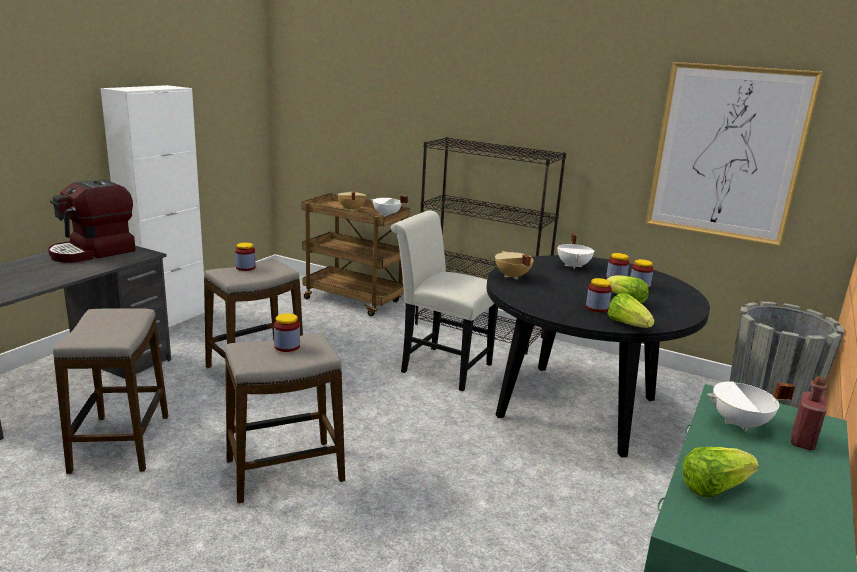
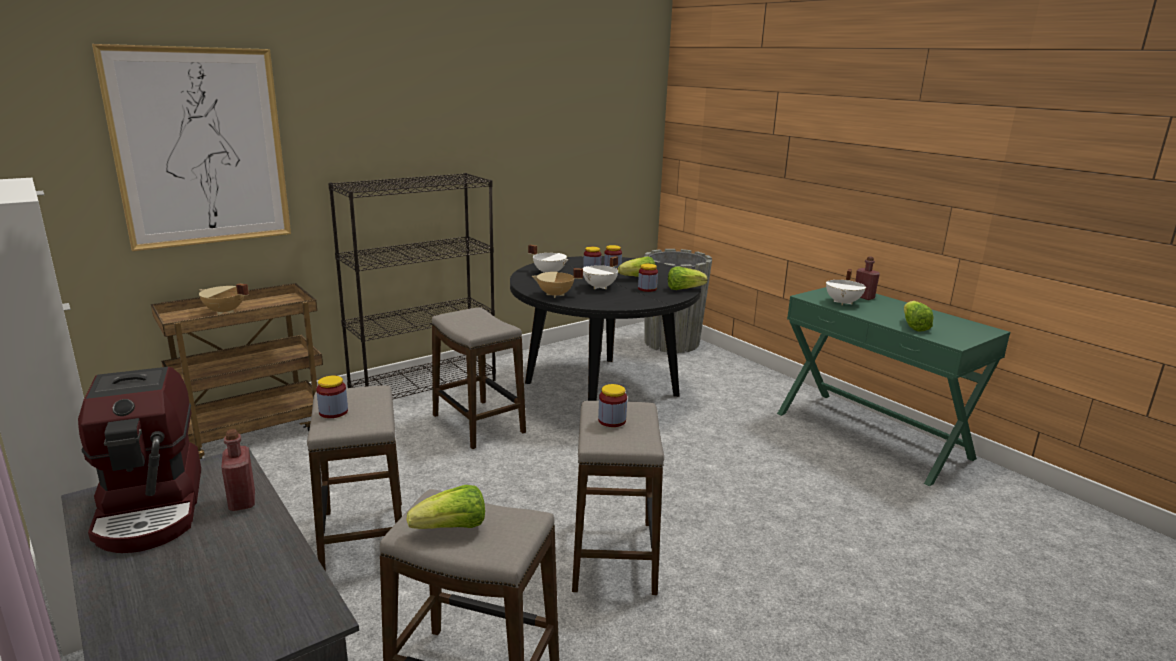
camera: 65 degrees left, 0 degrees up
(102, 265) = (242, 501): none -> red bottle
(102, 322) = (452, 528): none -> lettuce
(386, 215) = (282, 301): white cooking pot -> white cooking pot (600, 287)
(440, 366) = (478, 424): white chair -> stool
(727, 153) = (584, 147): picture -> picture (200, 148)

